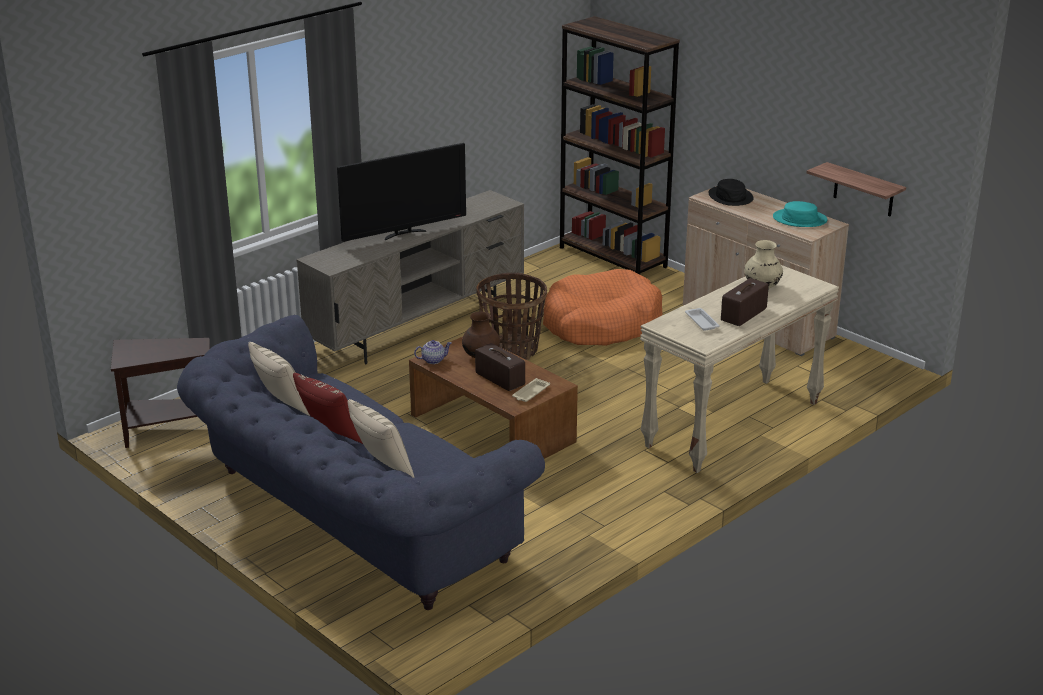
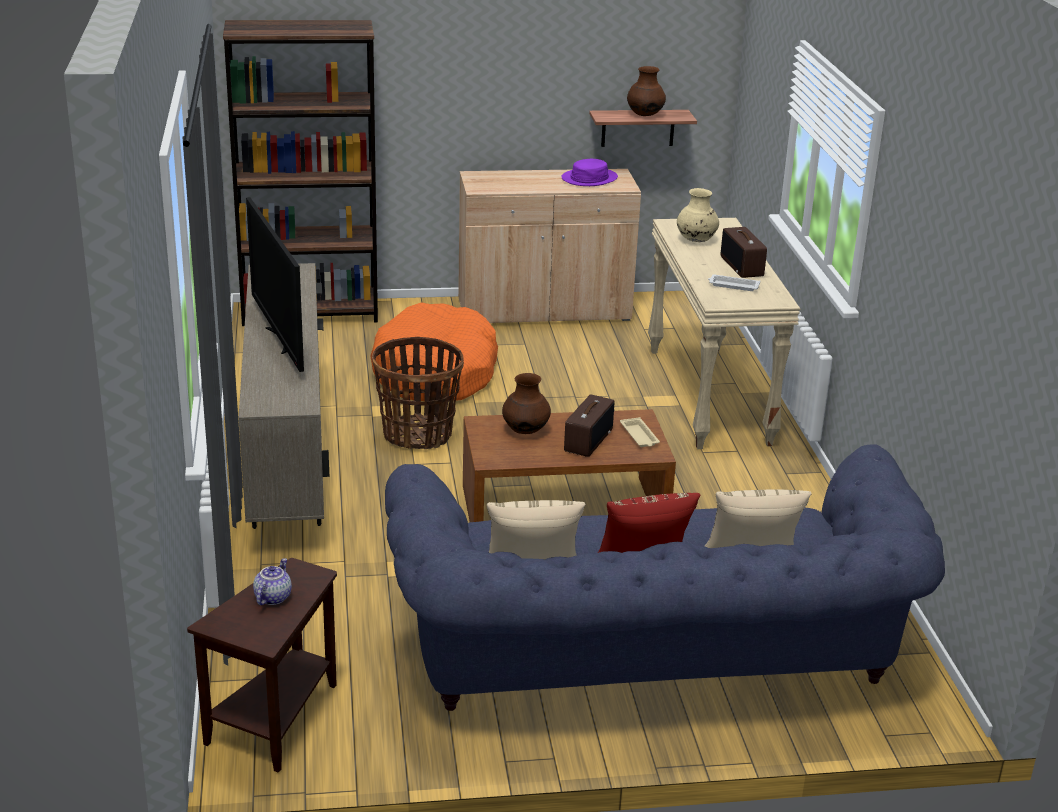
camera: 55 degrees left, 0 degrees up
(404, 234) = (280, 340): television -> television turned 150 degrees clockwise
(433, 360) = (497, 457): teapot -> teapot (272, 597)
(499, 379) = (588, 440): radio -> radio turned 120 degrees clockwise
(731, 197) = (497, 181): black hat -> none
(799, 219) = (589, 178): turquoise hat -> purple hat
(857, 178) = (644, 115): none -> brown vase

